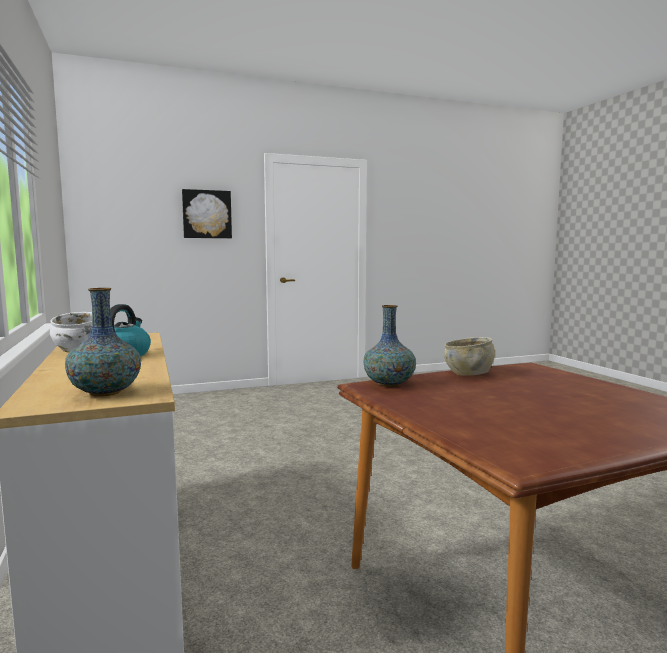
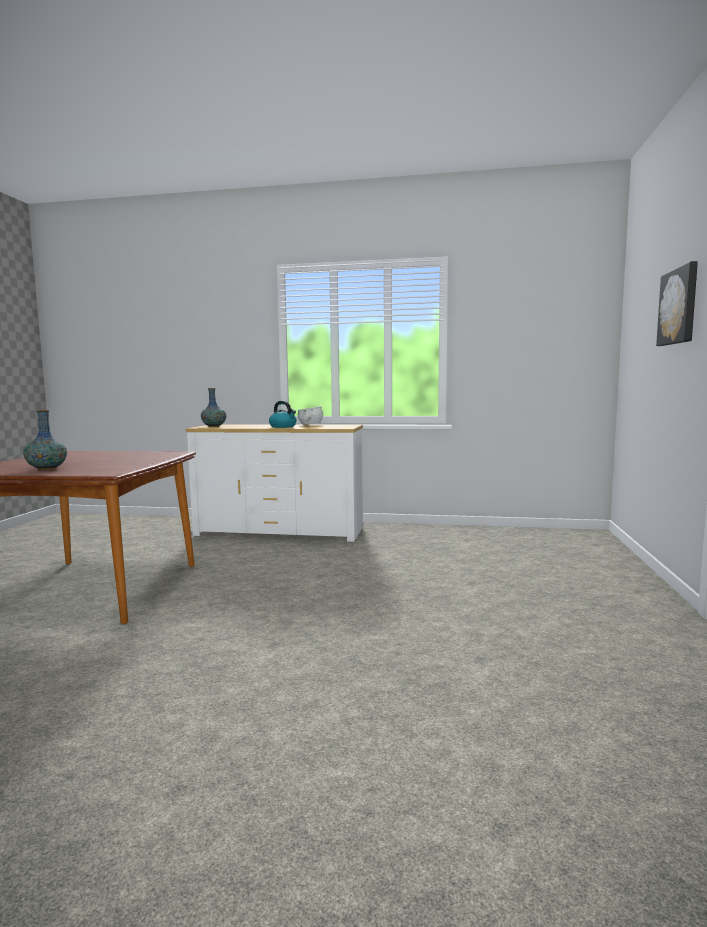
camera: 120 degrees right, 0 degrees up
(389, 384) = (170, 454): vase -> vase (46, 468)
(468, 373) = (142, 463): beige bowl -> none

